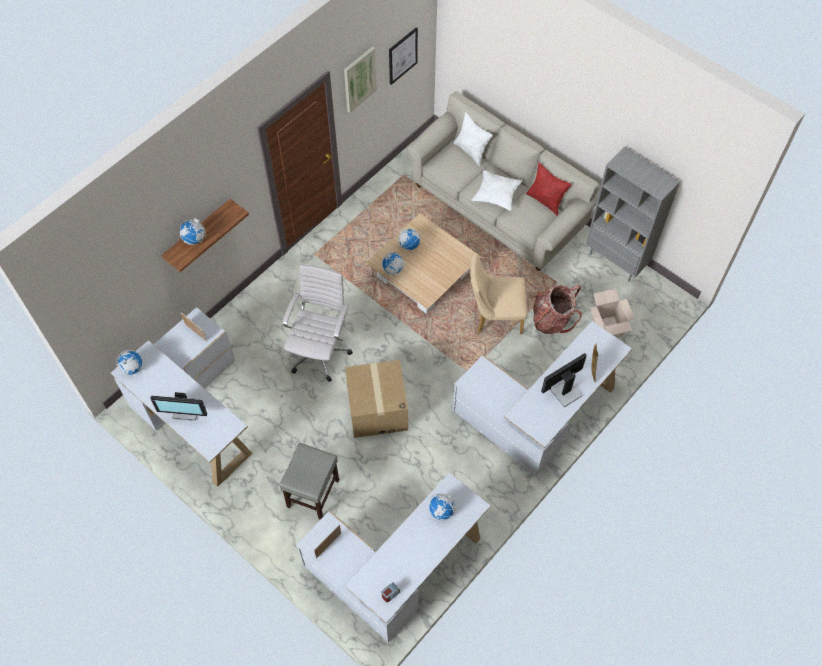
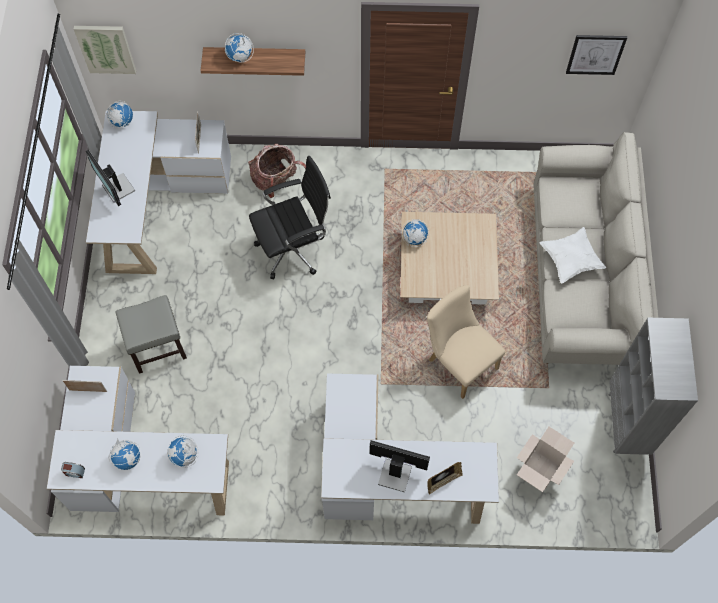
camera: 50 degrees right, 5 degrees up
(320, 351) = (294, 249): white office chair -> black office chair
(359, 79) = (521, 40): picture -> picture (106, 48)
(377, 409) = (278, 336): cardboard box -> none
(409, 245) = (452, 231): globe -> globe (128, 458)
(471, 151) = (599, 202): white pillow -> none
(545, 201) = (607, 306): red pillow -> none
(552, 320) = (502, 413): backpack -> backpack (276, 180)

